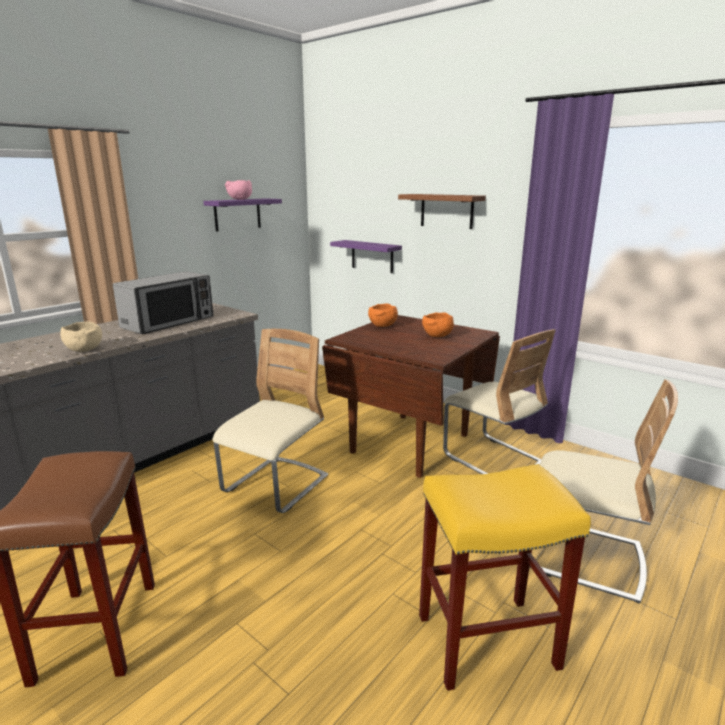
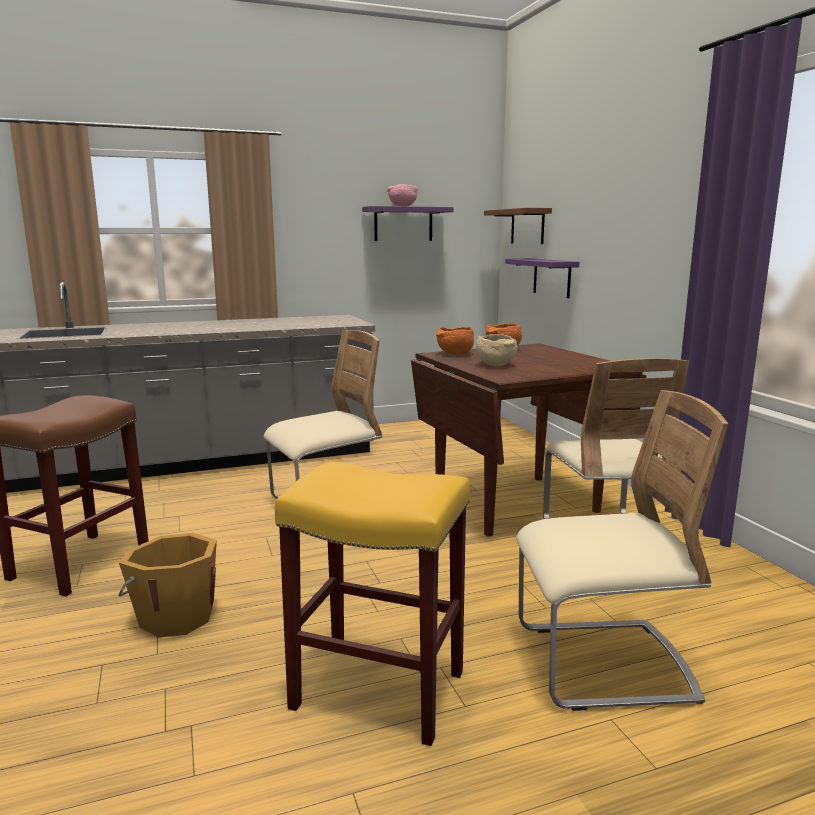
camera: 30 degrees right, 5 degrees down
(83, 350) = (182, 331): beige bowl -> beige bowl (495, 365)
(169, 323) = (283, 323): microwave -> none
(263, 648) = (175, 616): none -> orange bucket
(437, 336) = (548, 363): orange bowl -> orange bowl (455, 354)
(446, 211) = (624, 212): brown shelf -> brown shelf (527, 226)
(583, 557) = (602, 664): beige chair -> beige chair turned 60 degrees counterclockwise

